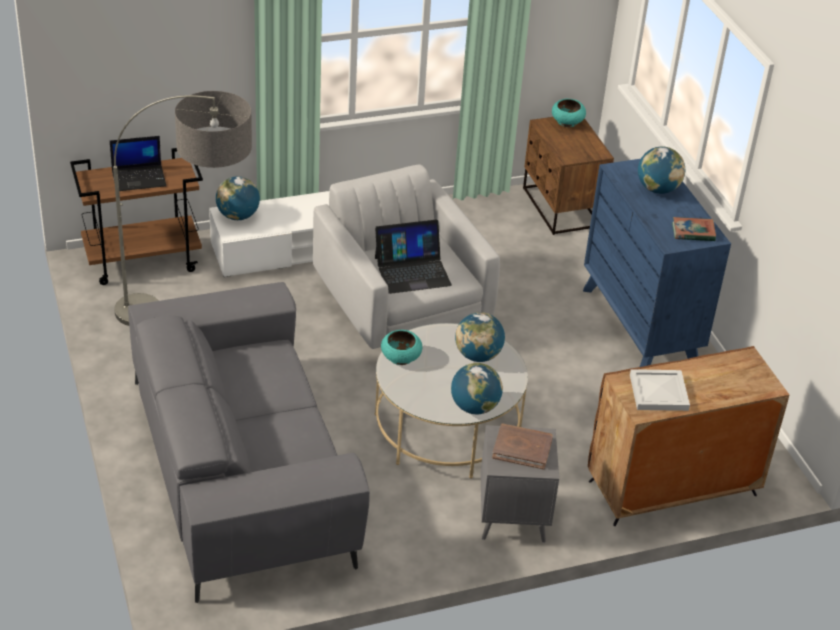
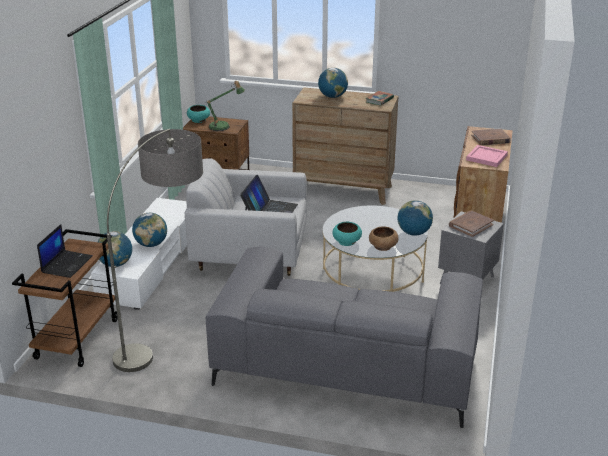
camera: 55 degrees left, 10 degrees down
(415, 391) = (382, 247): none -> brown bowl
(478, 356) = (368, 217): globe -> globe (151, 244)
(570, 147) = (223, 126): none -> table lamp
(640, 326) = (343, 190): blue dresser -> brown dresser
(658, 393) = (487, 158): white tray -> pink tray
(729, 380) = (490, 139): none -> brown book

